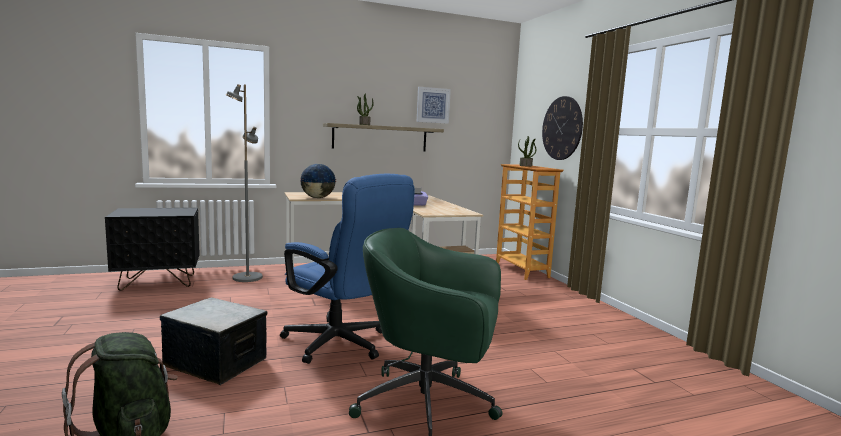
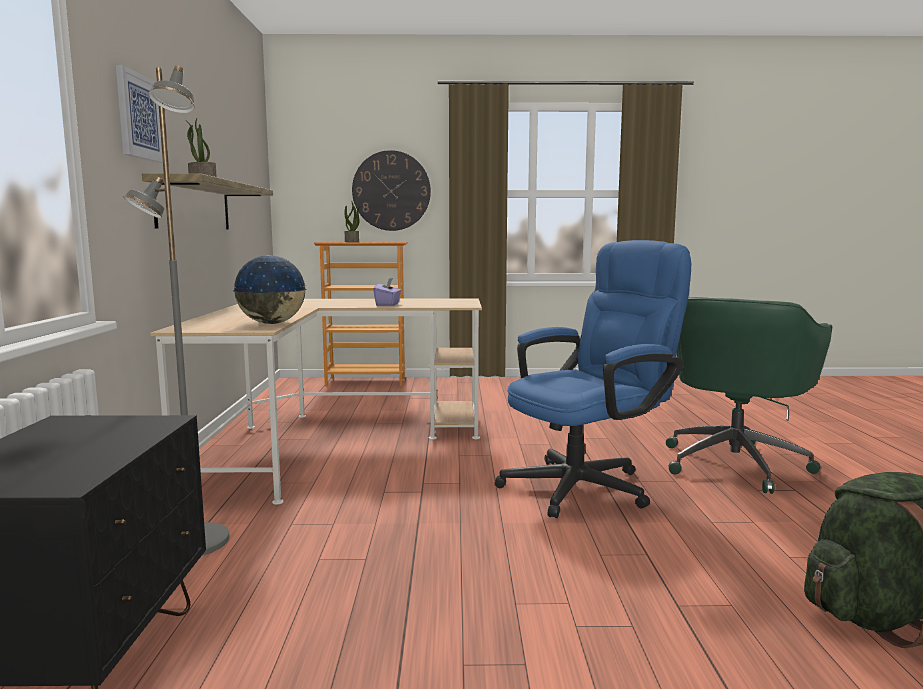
camera: 70 degrees left, 0 degrees up
(216, 362) = (642, 565): storage box -> none
(433, 105) = (226, 149): picture -> picture (139, 117)

